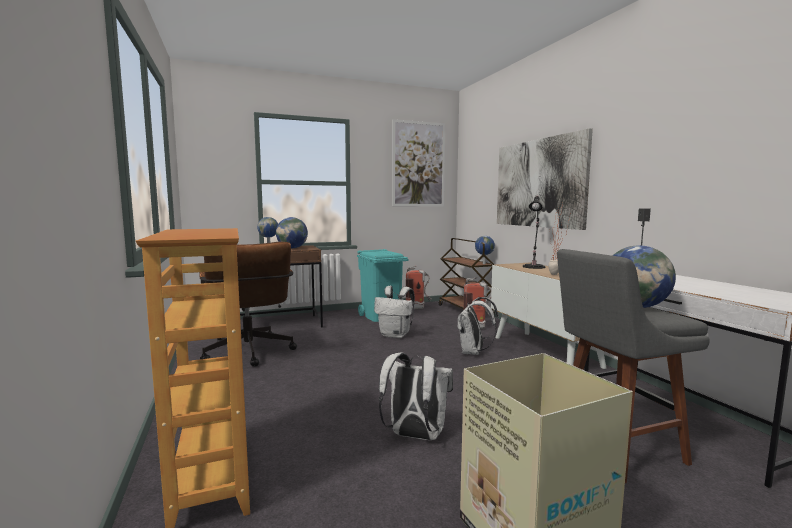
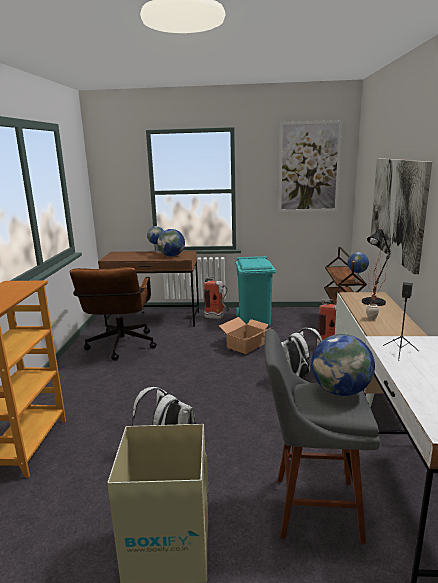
camera: 25 degrees right, 10 degrees up
(395, 335) = (246, 345): white backpack -> cardboard box
(418, 308) = (298, 314): fire extinguisher -> fire extinguisher (217, 318)

